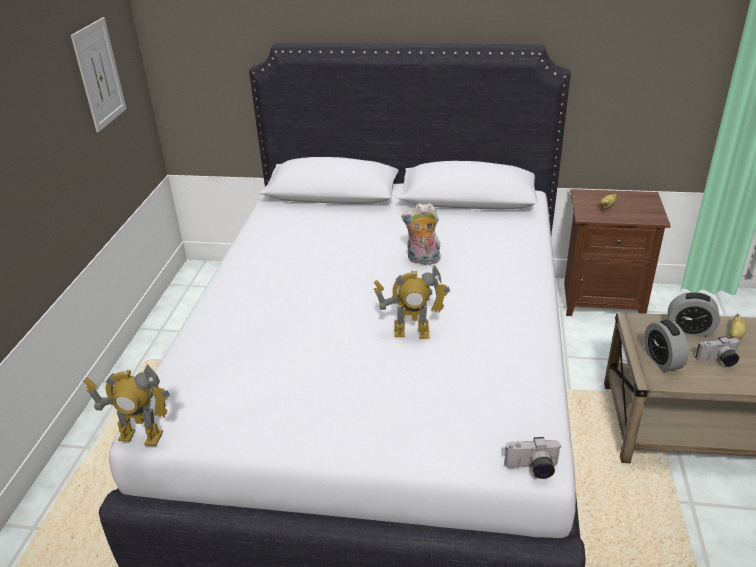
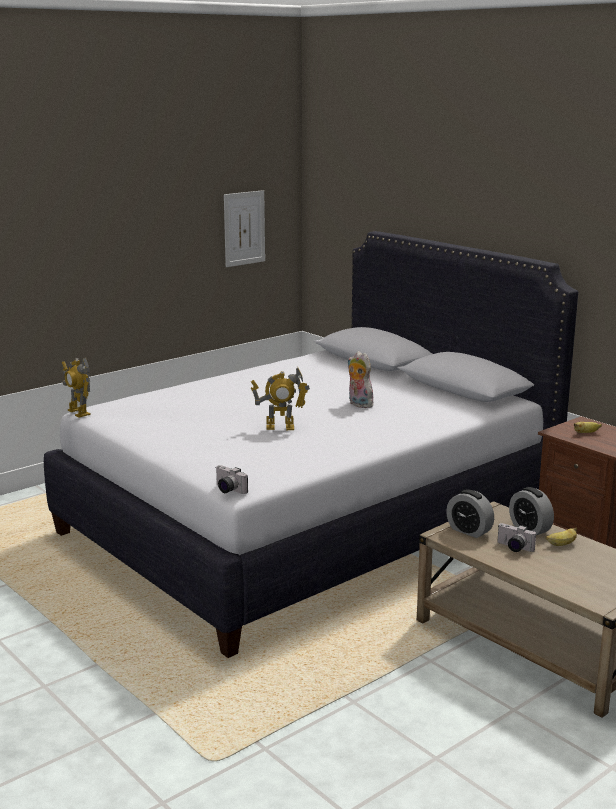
camera: 40 degrees right, 15 degrees down
(412, 333) = (280, 427): toy robot -> toy robot turned 45 degrees counterclockwise
(662, 360) = (469, 531): alarm clock -> alarm clock turned 75 degrees counterclockwise

